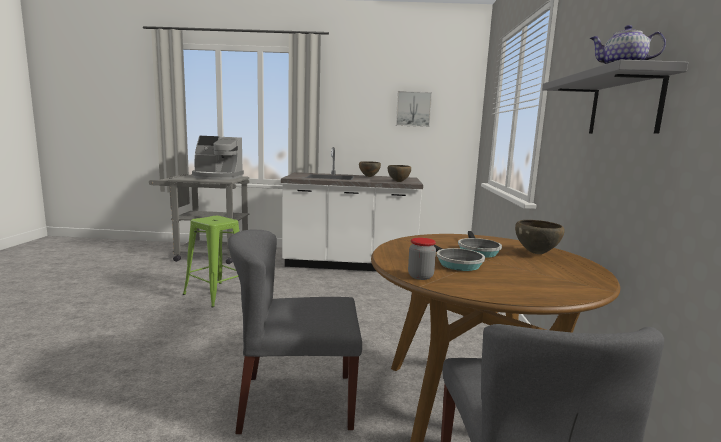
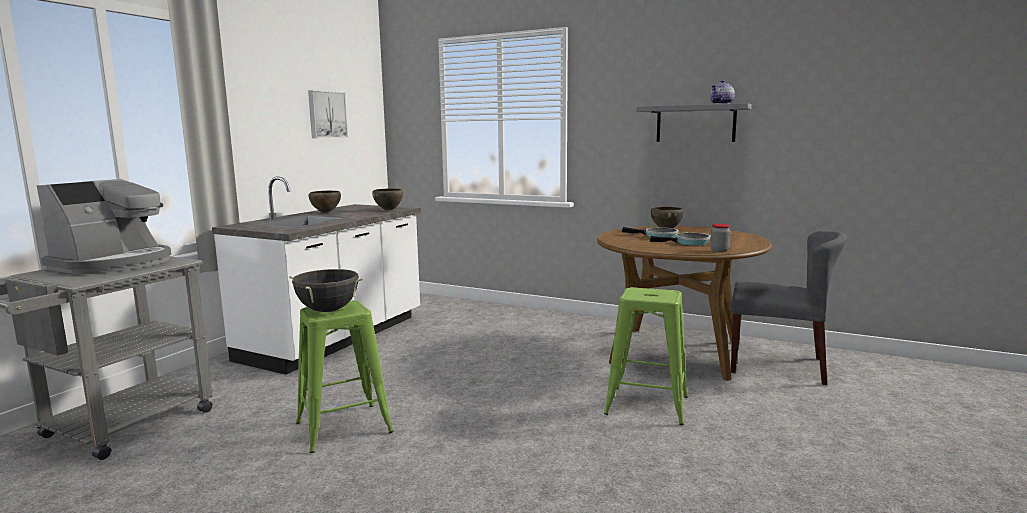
camera: 65 degrees left, 0 degrees up
(212, 219) = (328, 310): none -> black cooking pot
(296, 401) = (647, 405): grey chair -> green stool

